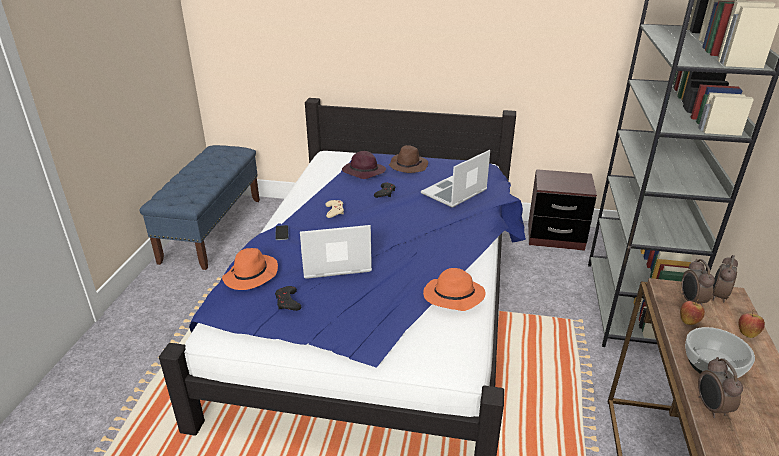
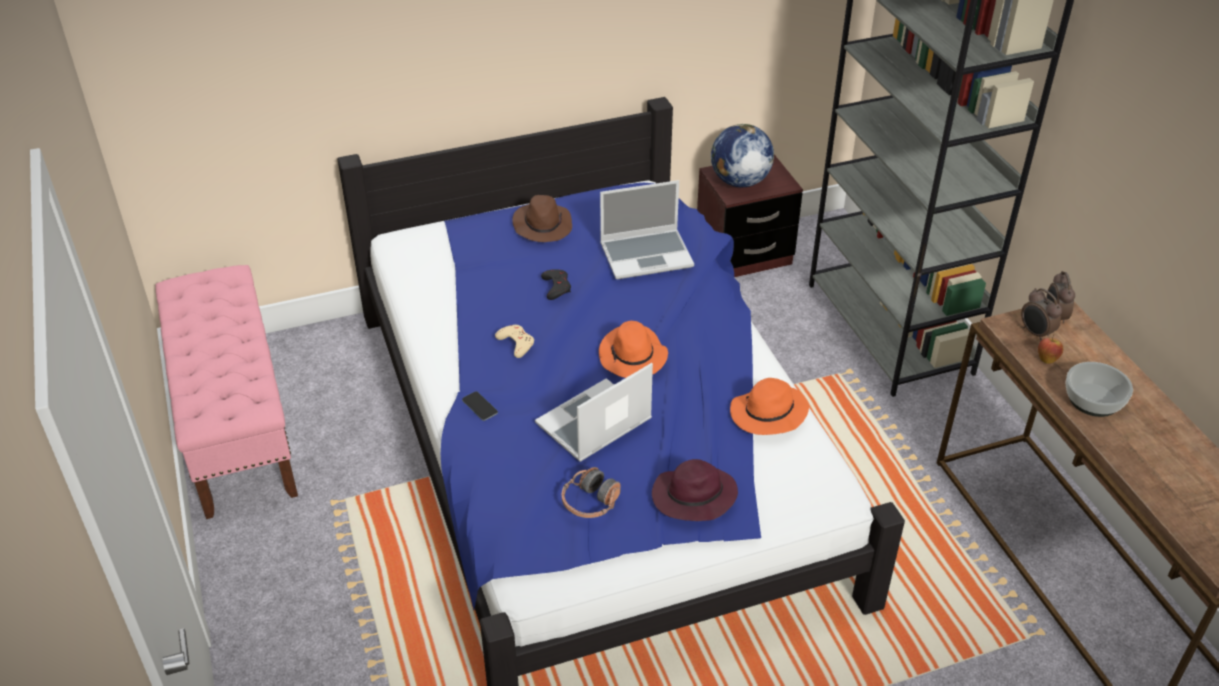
camera: 30 degrees left, 10 degrees up
(212, 229) = (236, 424): blue bench -> pink bench
(251, 276) = (506, 487): orange hat -> orange hat (633, 357)
(288, 302) = (590, 502): black game controller -> headphones
(363, 172) = (490, 259): purple hat -> purple hat (693, 497)
(454, 193) = (647, 255): laptop -> laptop turned 120 degrees counterclockwise
(556, 181) = (739, 181): none -> globe
(711, 407) = (1116, 446): alarm clock -> none
(747, 333) = (1101, 352): apple -> none

